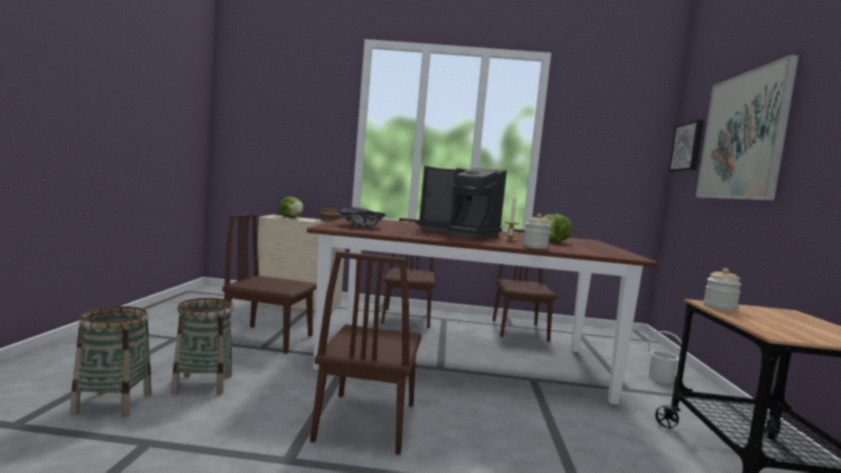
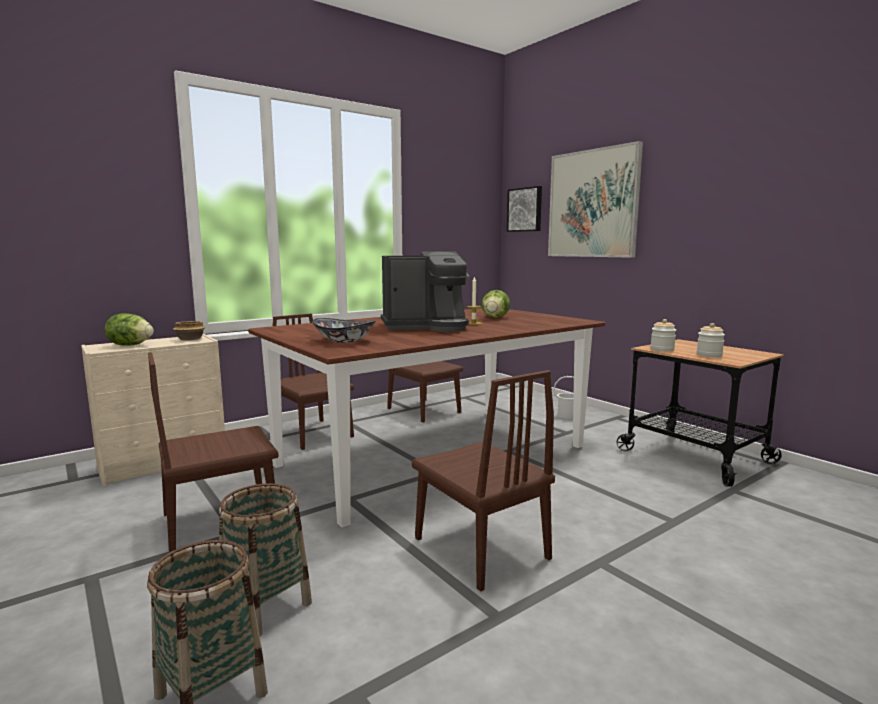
camera: 40 degrees left, 5 degrees up
(535, 247) = (522, 328): jar -> jar (709, 355)

